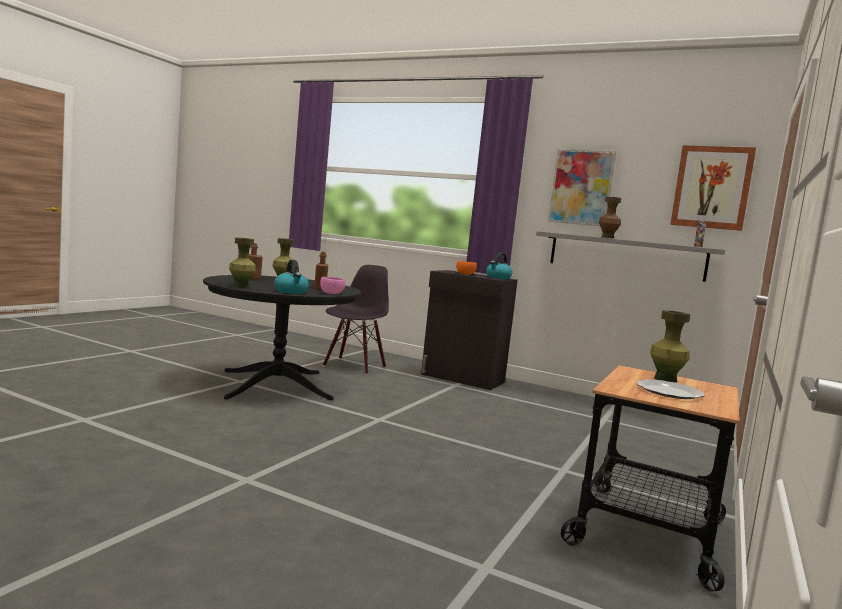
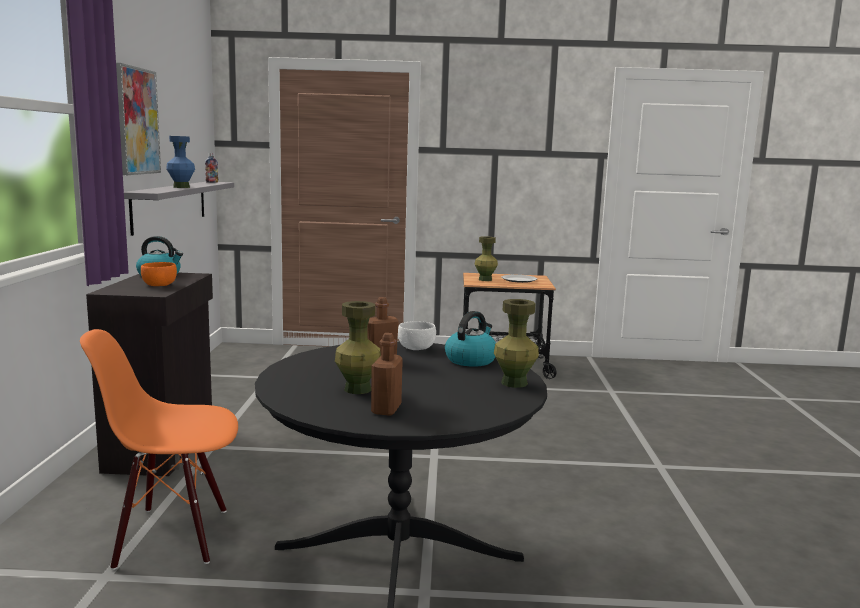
camera: 115 degrees left, 5 degrees up
(332, 293) = (415, 348): pink bowl -> white bowl
(354, 366) = (173, 536): black chair -> orange chair
(607, 237) = (181, 187): brown vase -> blue vase
(712, 187) = (196, 118): picture -> none

